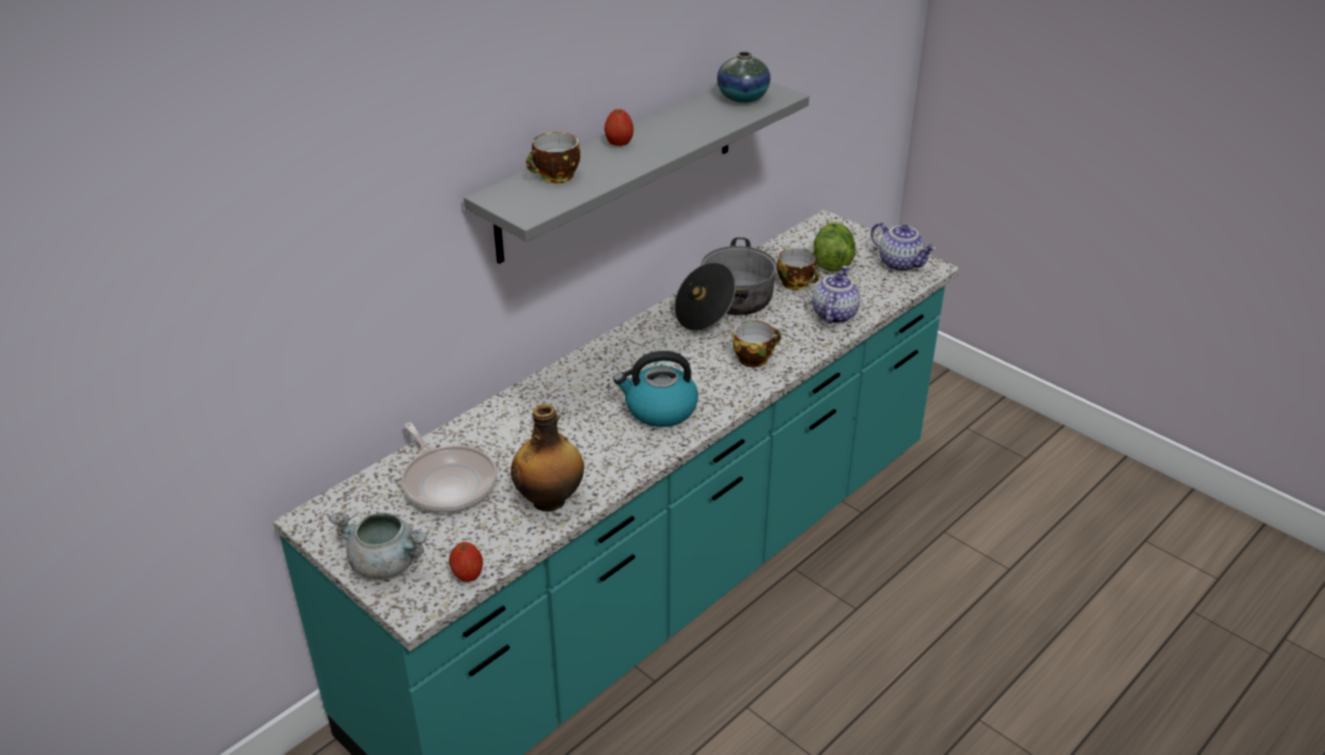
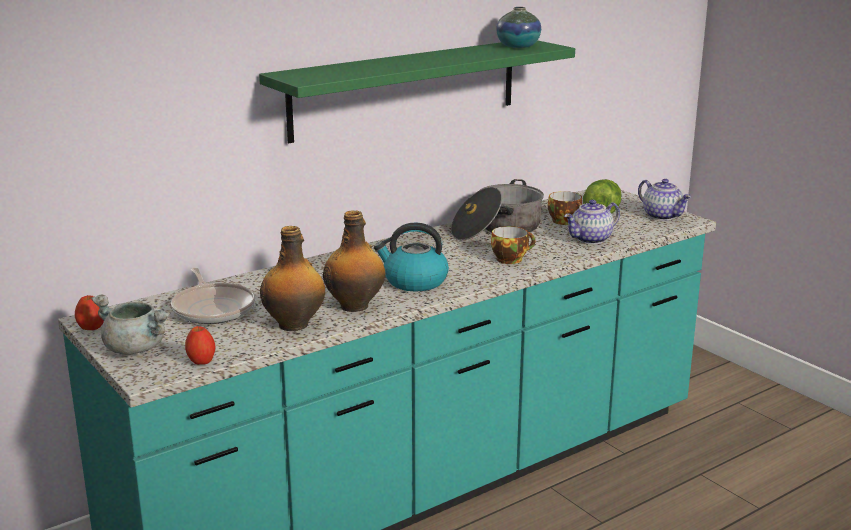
camera: 10 degrees right, 15 degrees down
(555, 177) = (339, 68): cup -> none
(607, 459) = (355, 306): none -> bottle
(619, 143) = (401, 59): apple -> apple (91, 328)
(619, 166) = (406, 88): grey shelf -> green shelf
(833, 314) = (591, 240): teapot -> teapot turned 150 degrees counterclockwise

